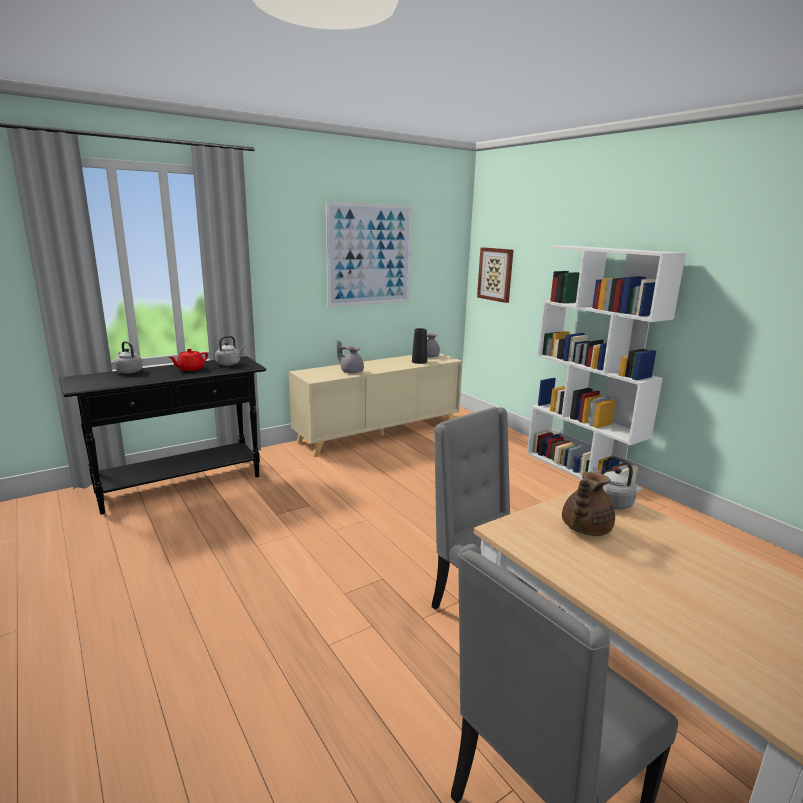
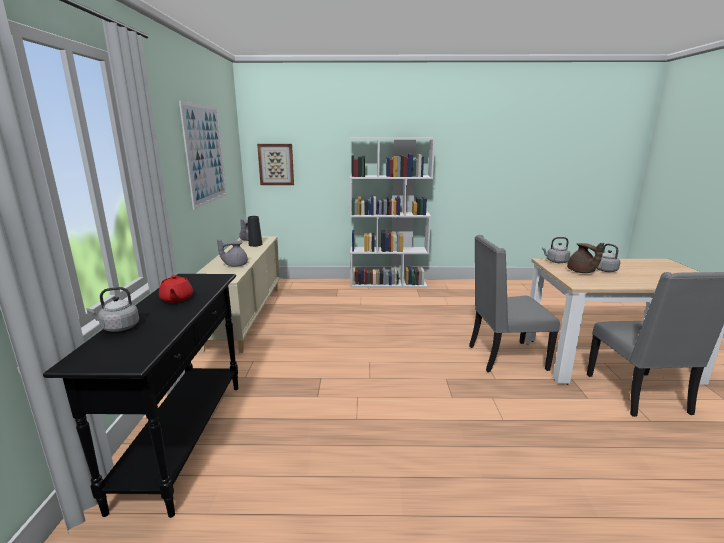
camera: 55 degrees left, 0 degrees up
(229, 364) = (193, 282): grey kettle -> grey kettle (604, 270)

